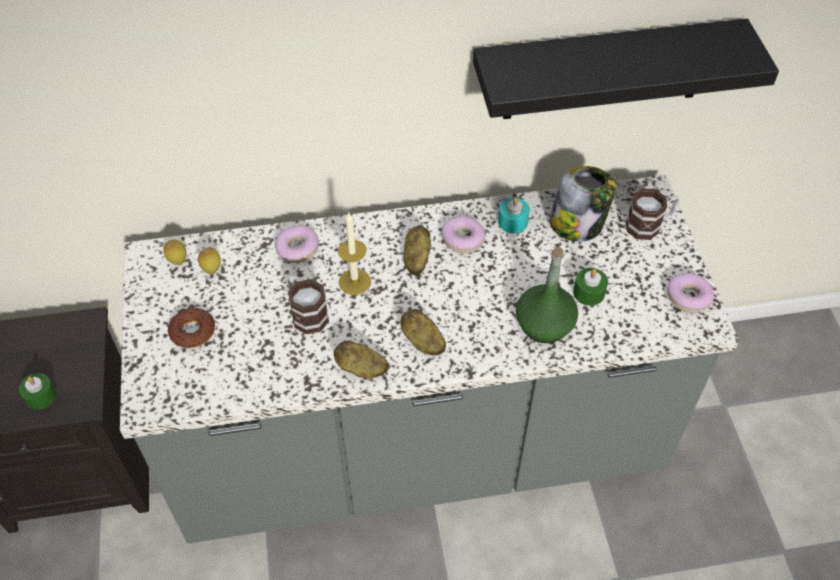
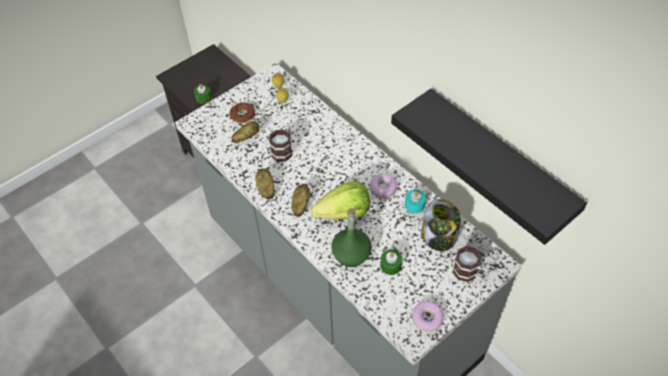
camera: 60 degrees right, 0 degrees up
(297, 249) = (321, 125): donut -> none
(354, 282) = (317, 158): candle -> none
(416, 259) = (352, 175): potato -> potato (246, 137)
(473, 299) = (344, 213): none -> lettuce

